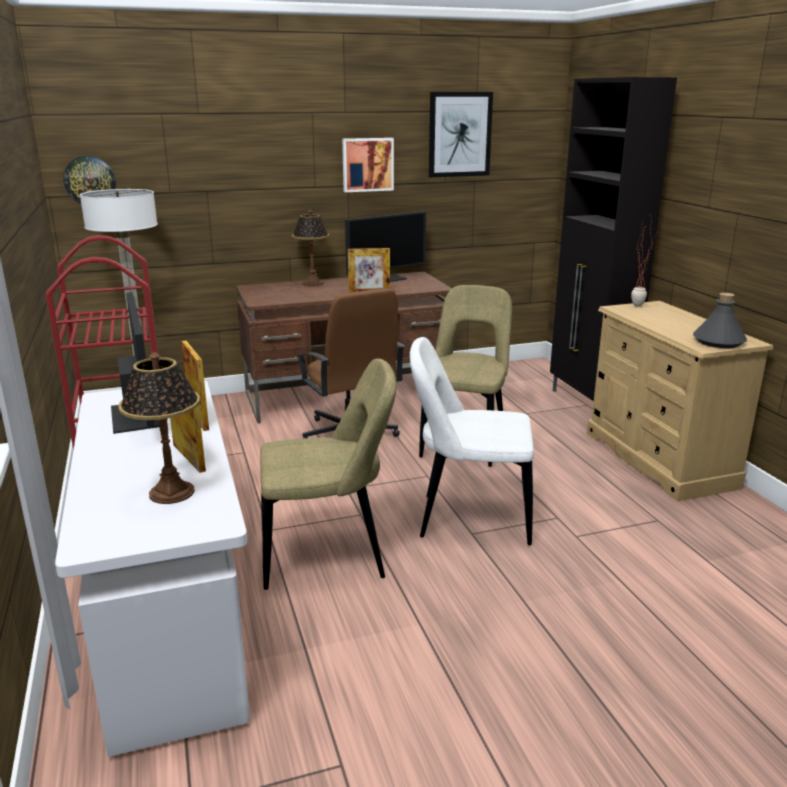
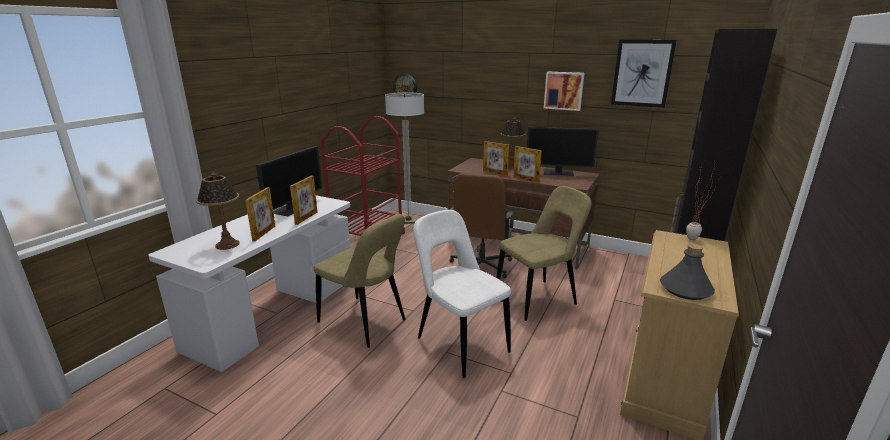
camera: 45 degrees right, 0 degrees up
(315, 295) = (495, 173): none -> picture frame

